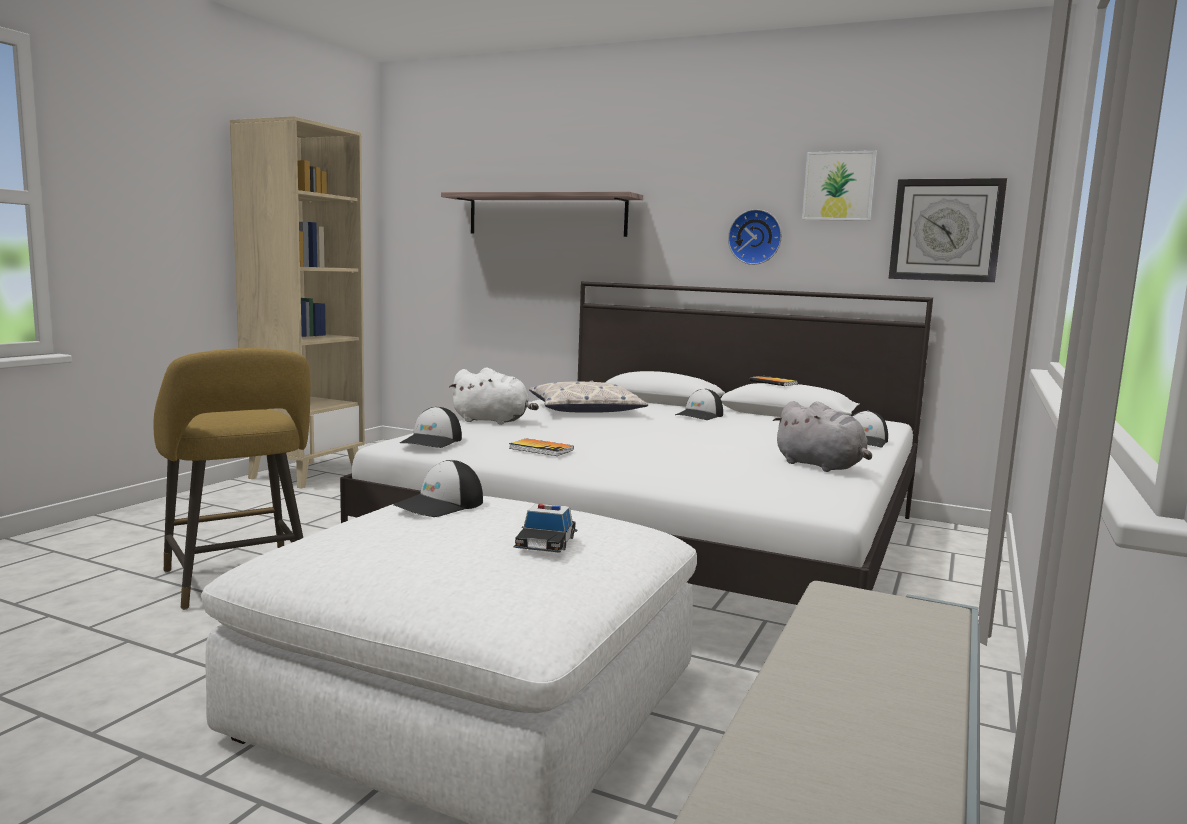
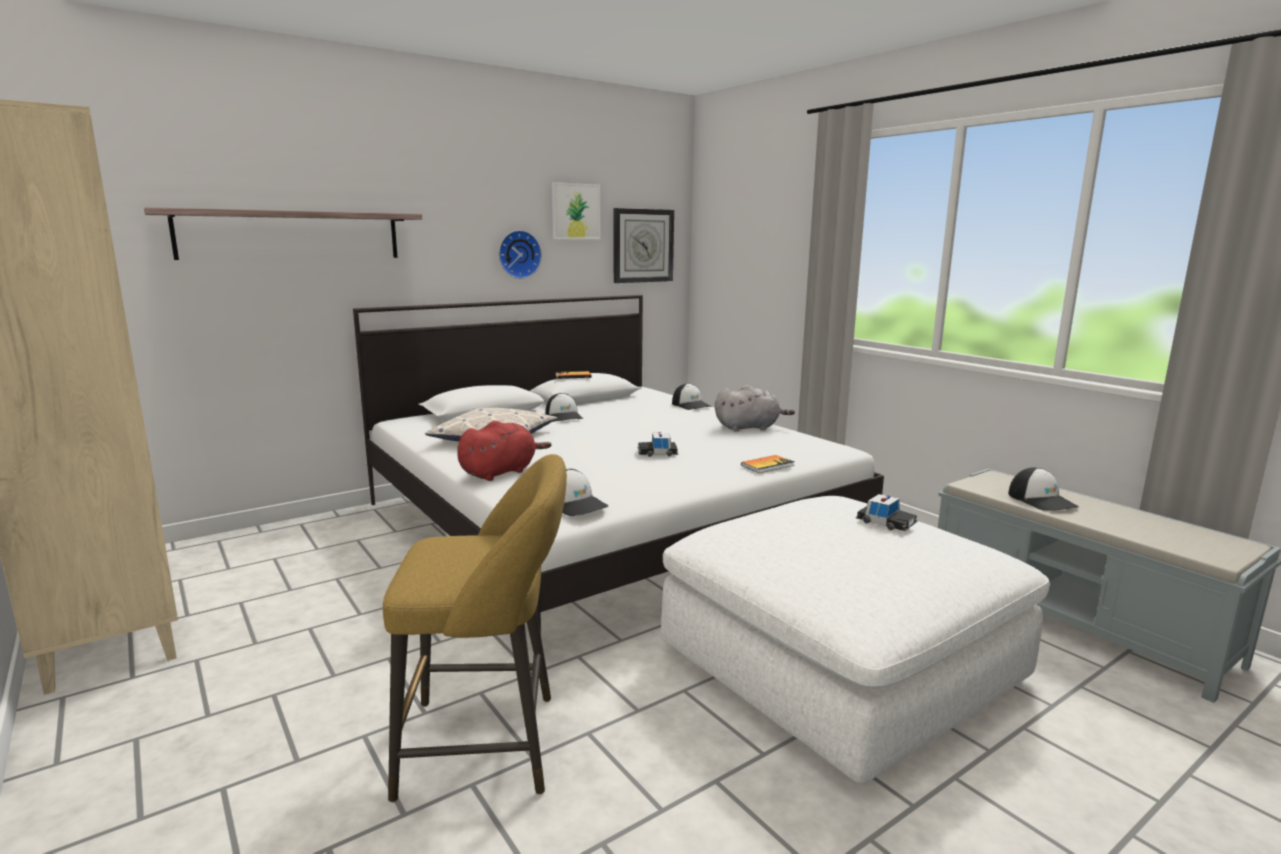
camera: 60 degrees left, 5 degrees up
(440, 505) = (778, 536): cap -> cap (1042, 500)
(493, 421) = (500, 472): white plush toy -> red plush toy
(541, 449) = (644, 476): book -> book (767, 465)
(635, 447) = (657, 453): none -> toy car

